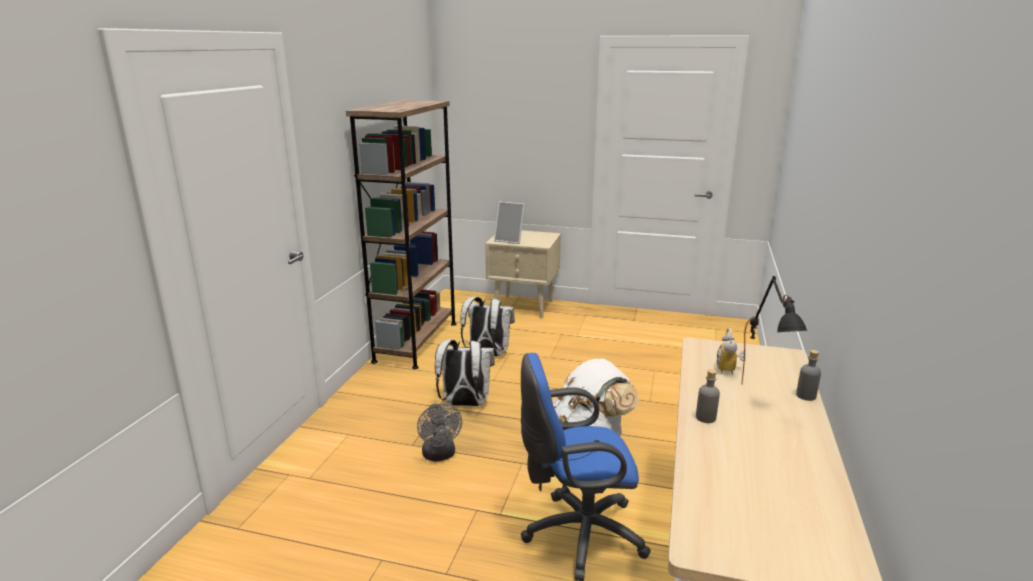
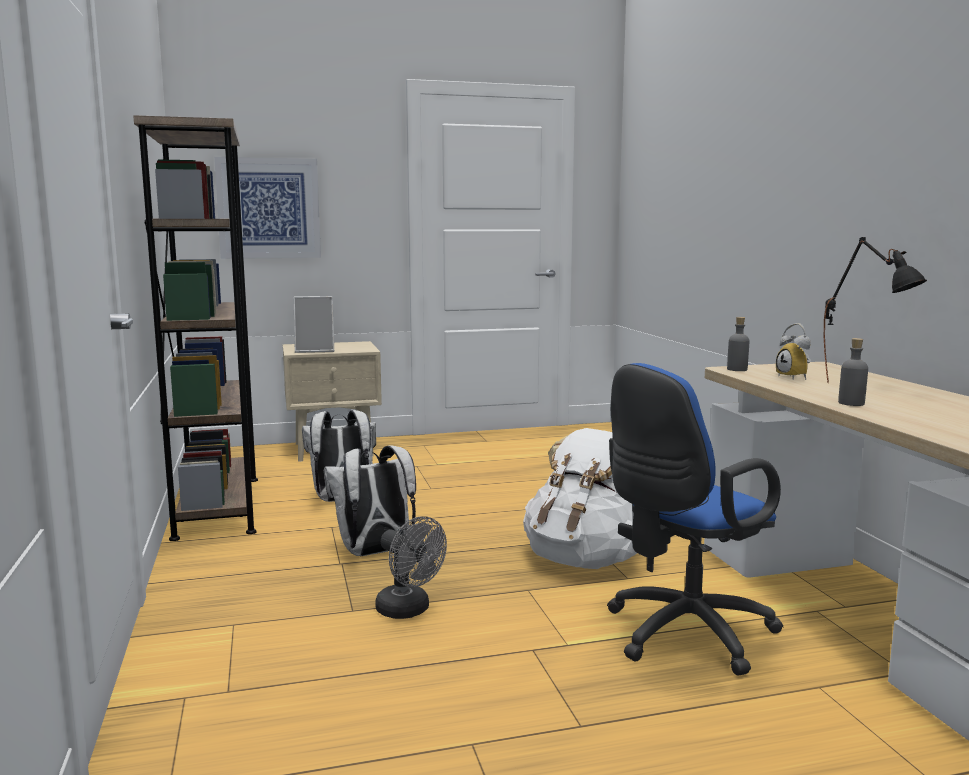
camera: 30 degrees left, 10 degrees down
(496, 134) = (268, 208): none -> picture
(806, 396) = (893, 381): grey bottle -> grey bottle (737, 369)

